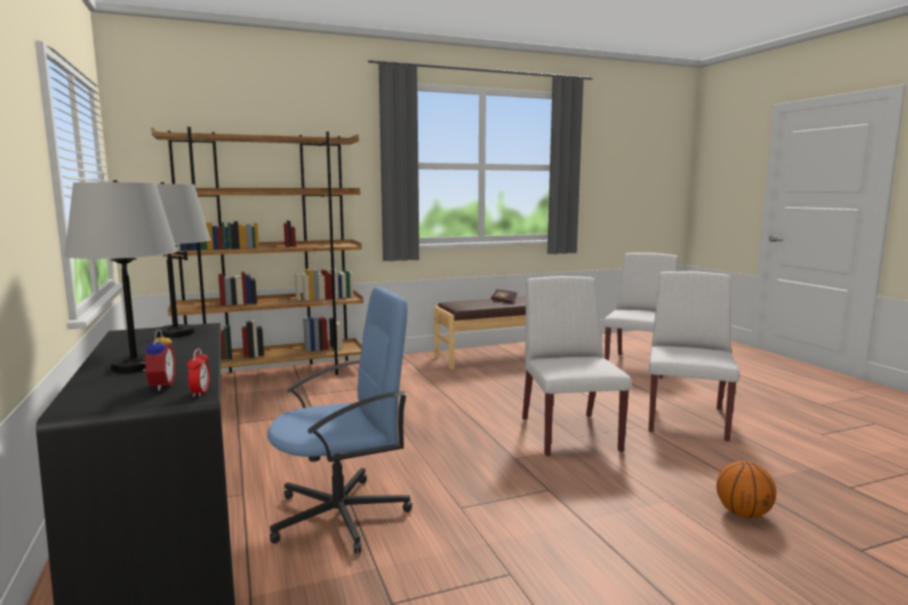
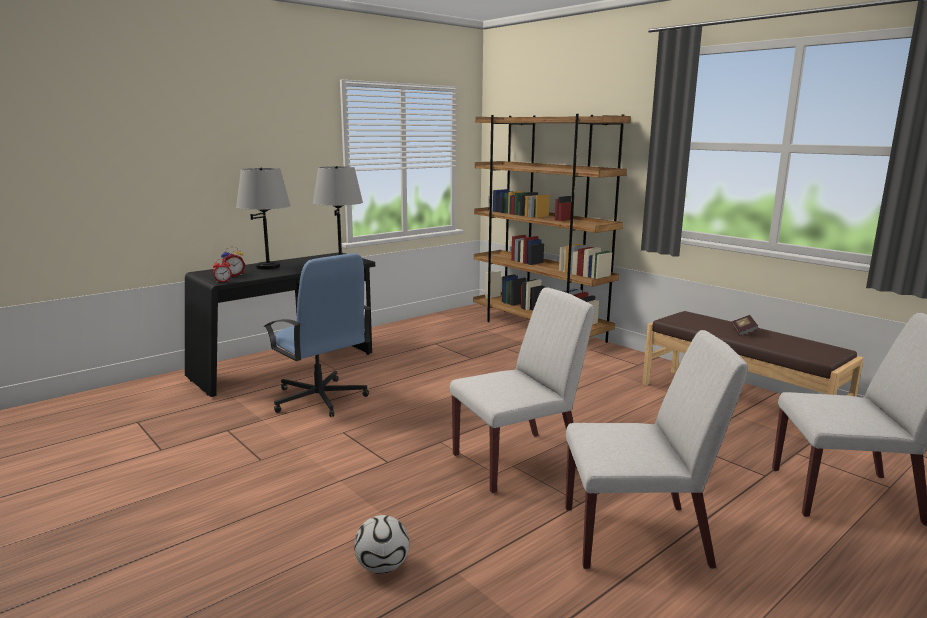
camera: 70 degrees right, 5 degrees up
(743, 514) = (382, 567): basketball -> football

